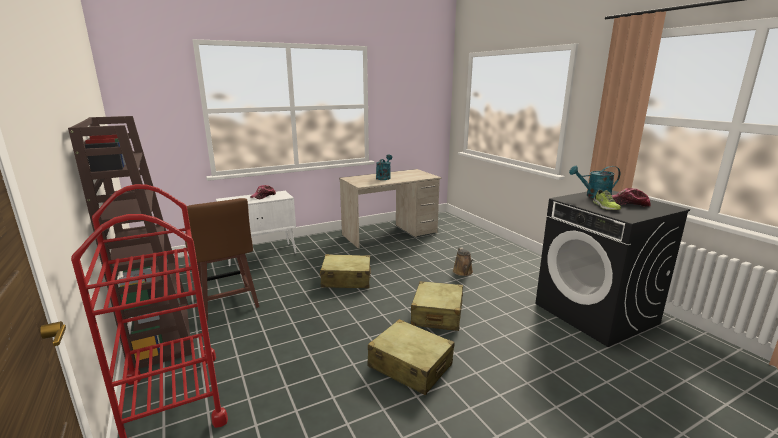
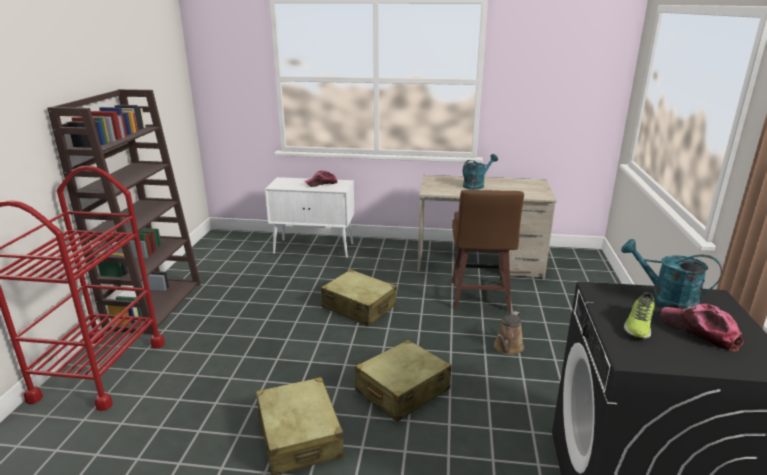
camera: 35 degrees right, 5 degrees up
(227, 304) = (228, 294): brown stool -> brown stool (479, 297)

